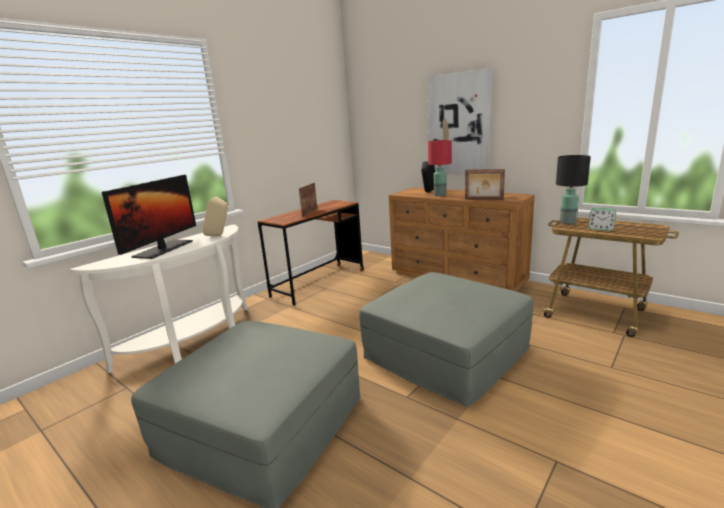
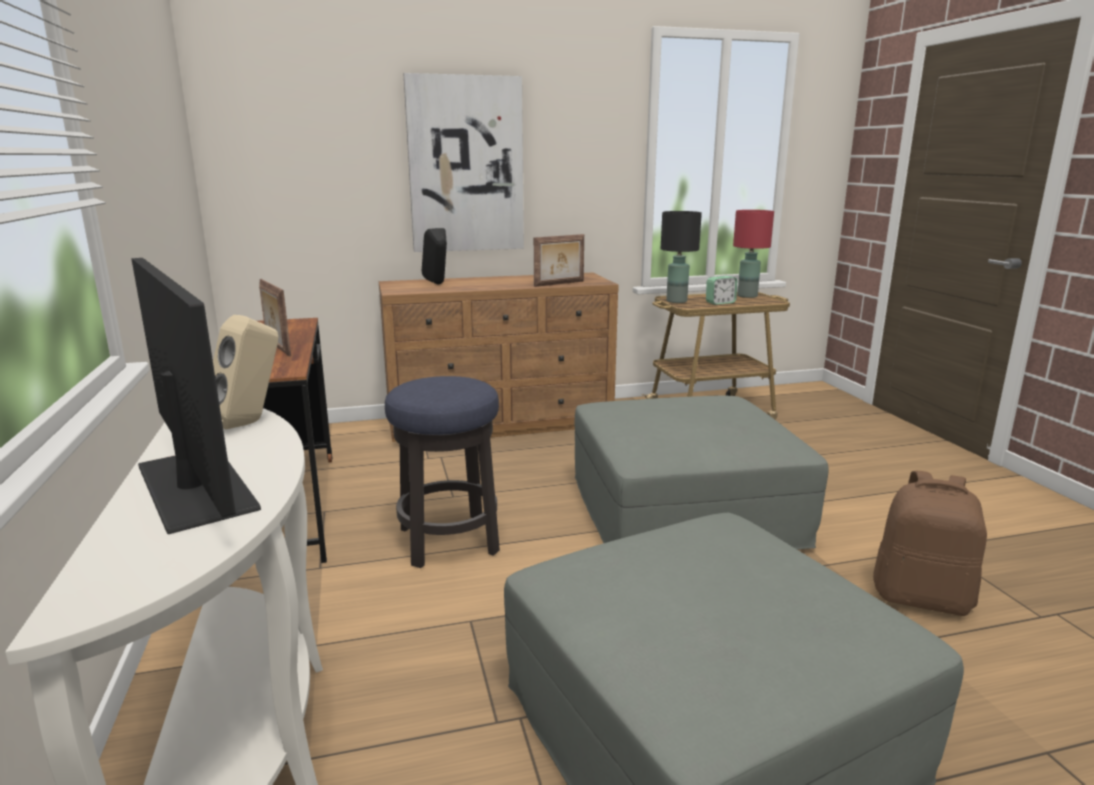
camera: 55 degrees left, 0 degrees up
(336, 316) = (449, 541): none -> stool
(439, 195) = (474, 286): red table lamp -> red table lamp (746, 296)
(467, 469) = (922, 597): none -> brown backpack

